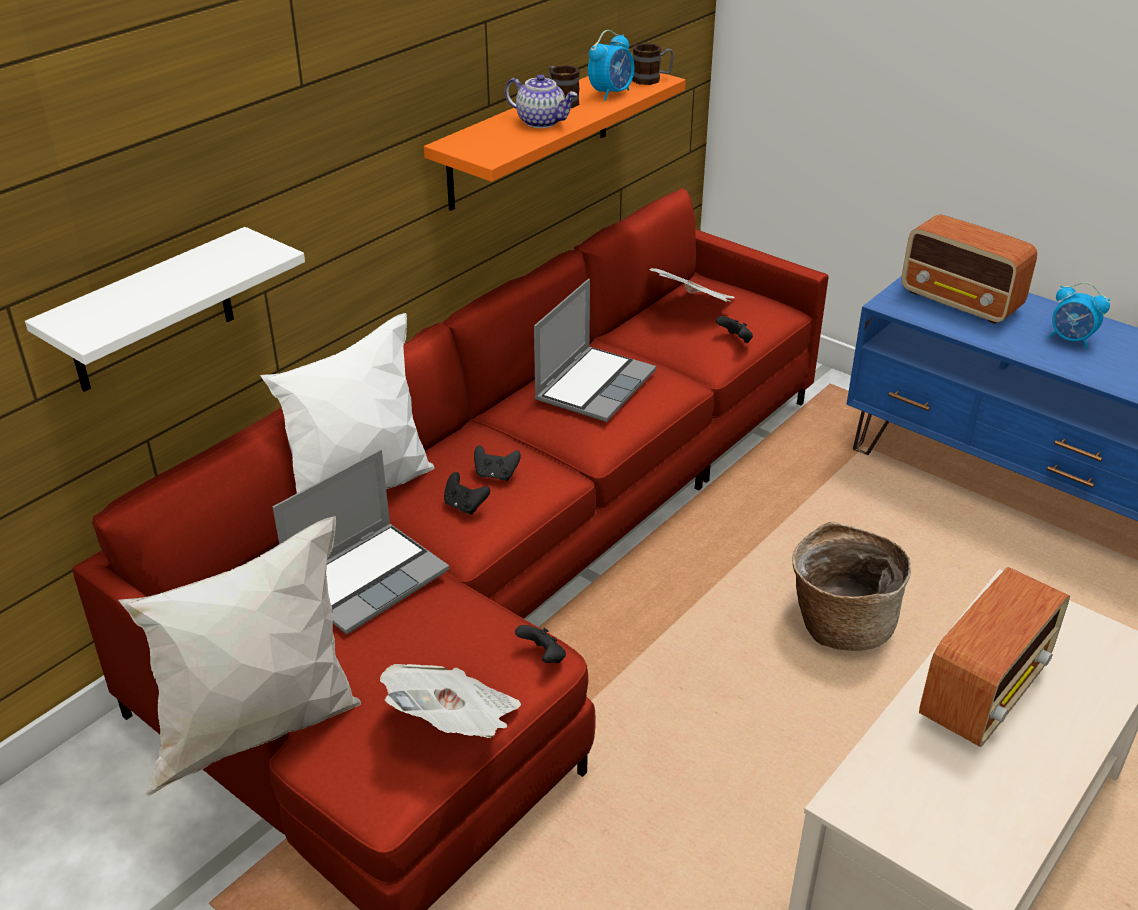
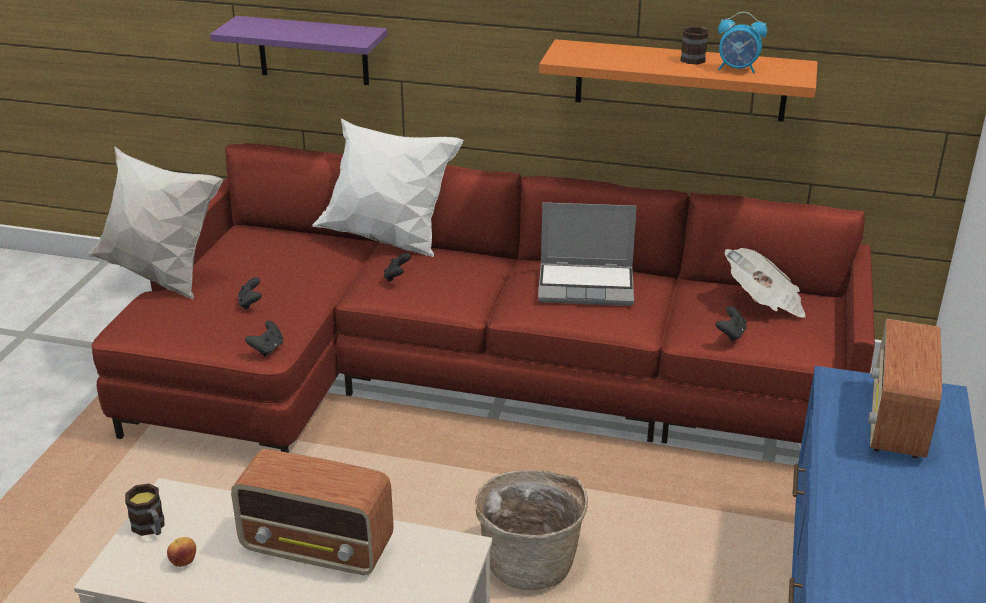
camera: 65 degrees right, 5 degrees down
(151, 312) = (313, 50): white shelf -> purple shelf
(368, 578) = (306, 268): laptop -> none
(455, 723) = (190, 333): newspaper -> none
(496, 475) = (441, 278): black game controller -> black game controller (250, 303)
(542, 122) = (644, 60): teapot -> none
(652, 79) = (793, 76): mug -> mug (151, 528)
(981, 810) = (183, 562): none -> apple
(1071, 340) = (898, 507): alarm clock -> none

